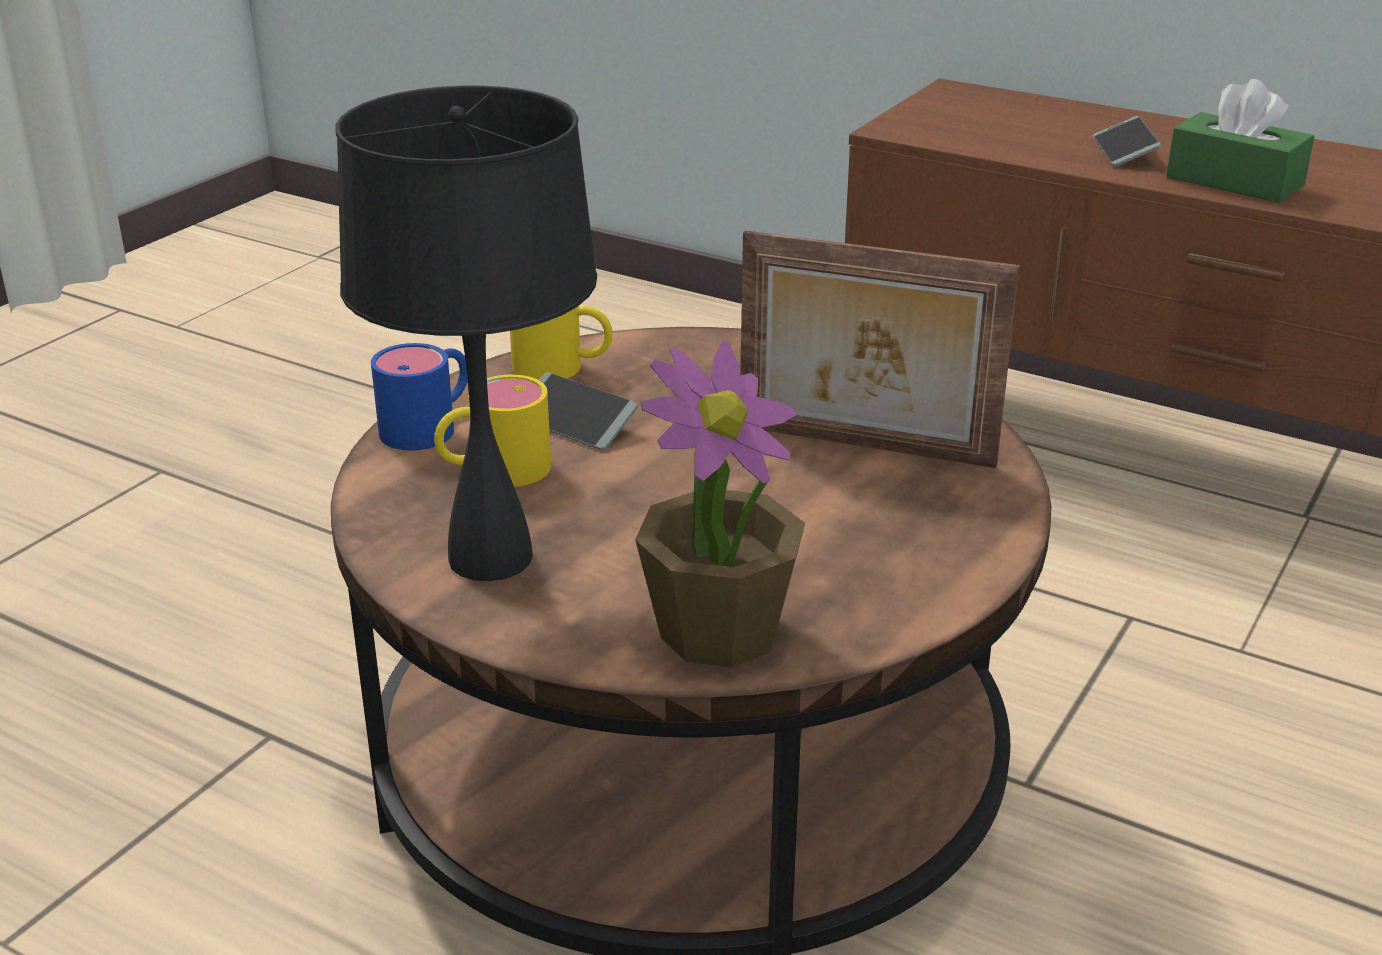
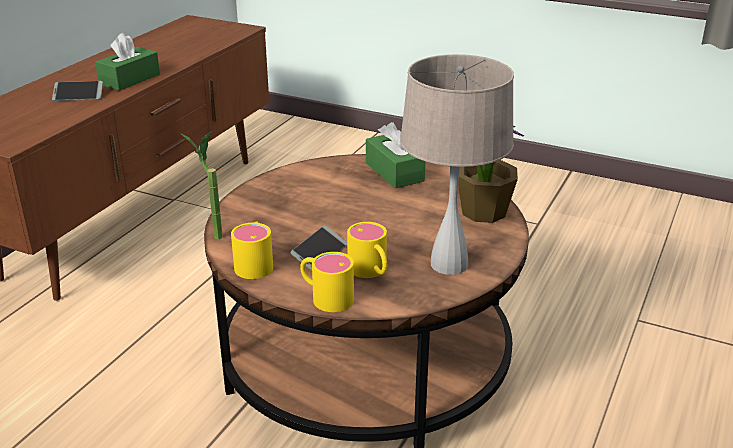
camera: 95 degrees left, 0 degrees up
(430, 425) = (325, 296): blue mug -> yellow mug
(490, 559) = (450, 264): black table lamp -> beige table lamp
(670, 330) = (210, 235): none -> potted plant
(864, 447) = (337, 186): picture frame -> none
(942, 522) = (394, 172): none -> green tissue box

